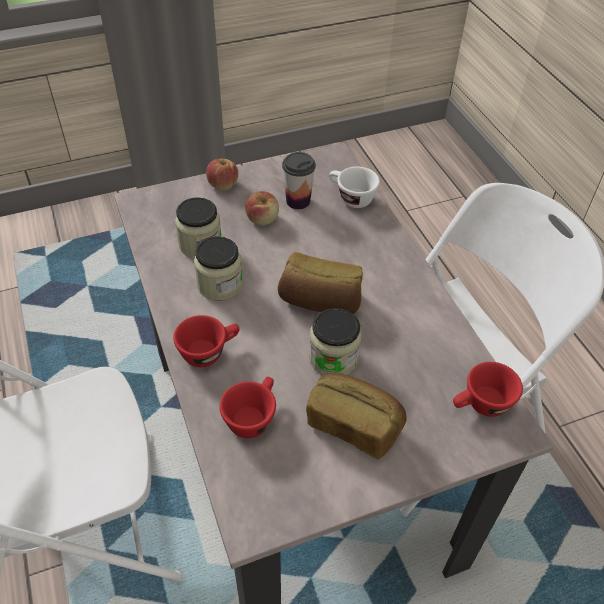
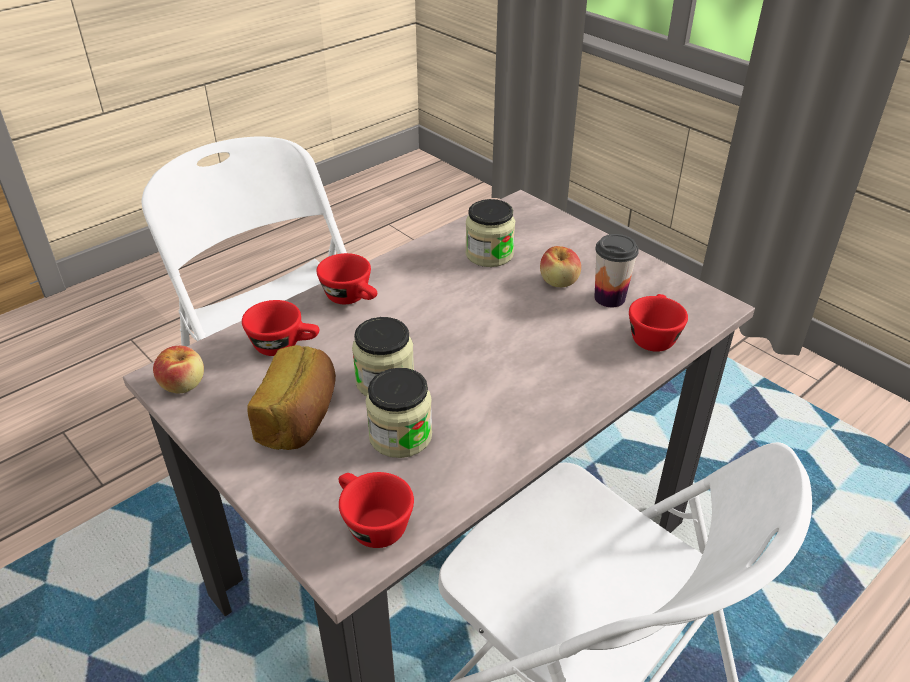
camera: 70 degrees right, 10 degrees down
(220, 285) = (442, 281): jar -> jar (400, 436)
(223, 184) = (589, 243): apple -> apple (183, 384)
(320, 301) = (462, 352): bread -> none
(350, 198) = (652, 336): white cup -> red cup

